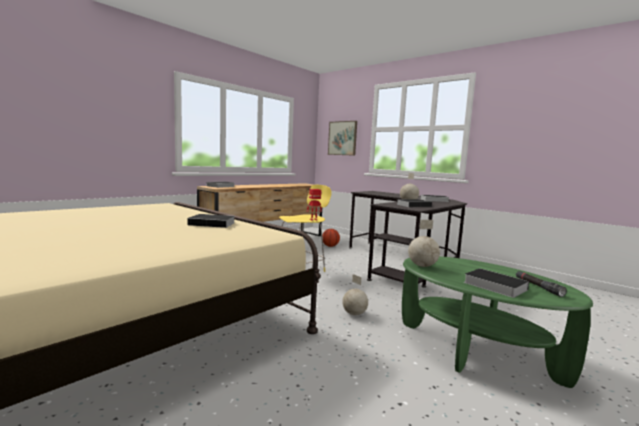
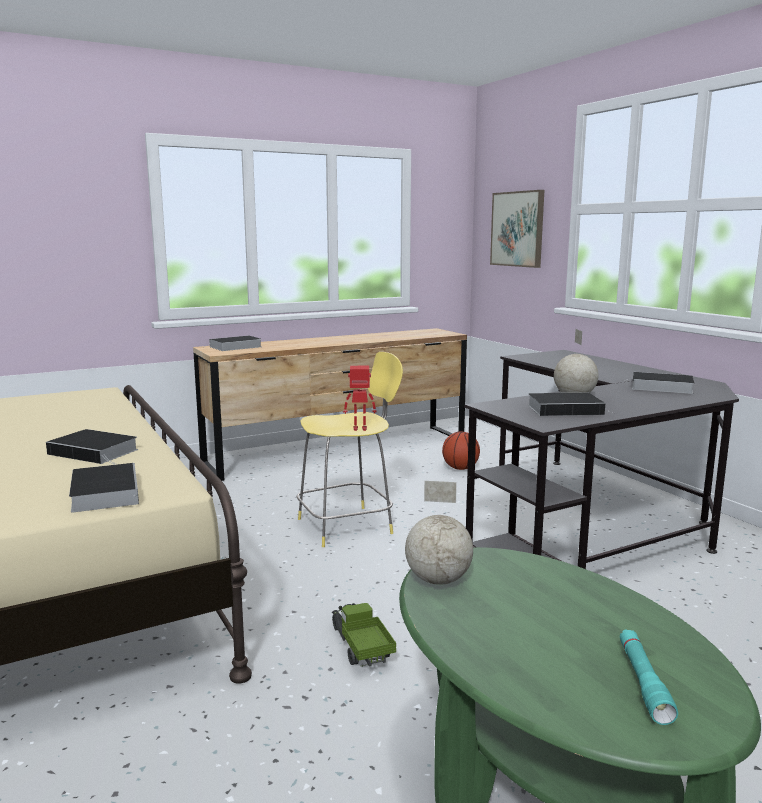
camera: 20 degrees right, 5 degrees up
(354, 314) = (360, 647): globe -> toy truck
(492, 285) = (526, 662): book -> book (104, 492)
(538, 287) = (643, 682): black flashlight -> turquoise flashlight

